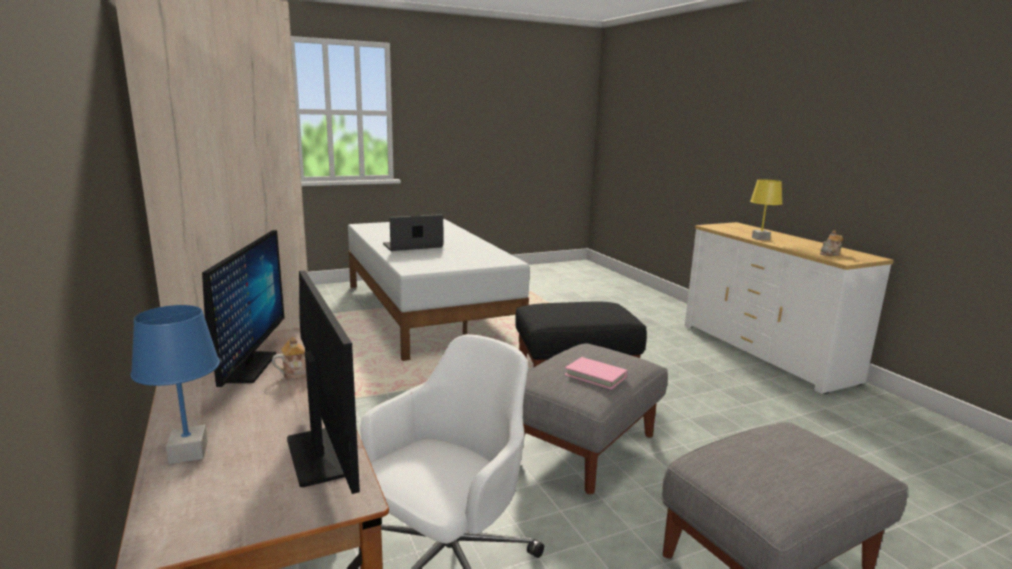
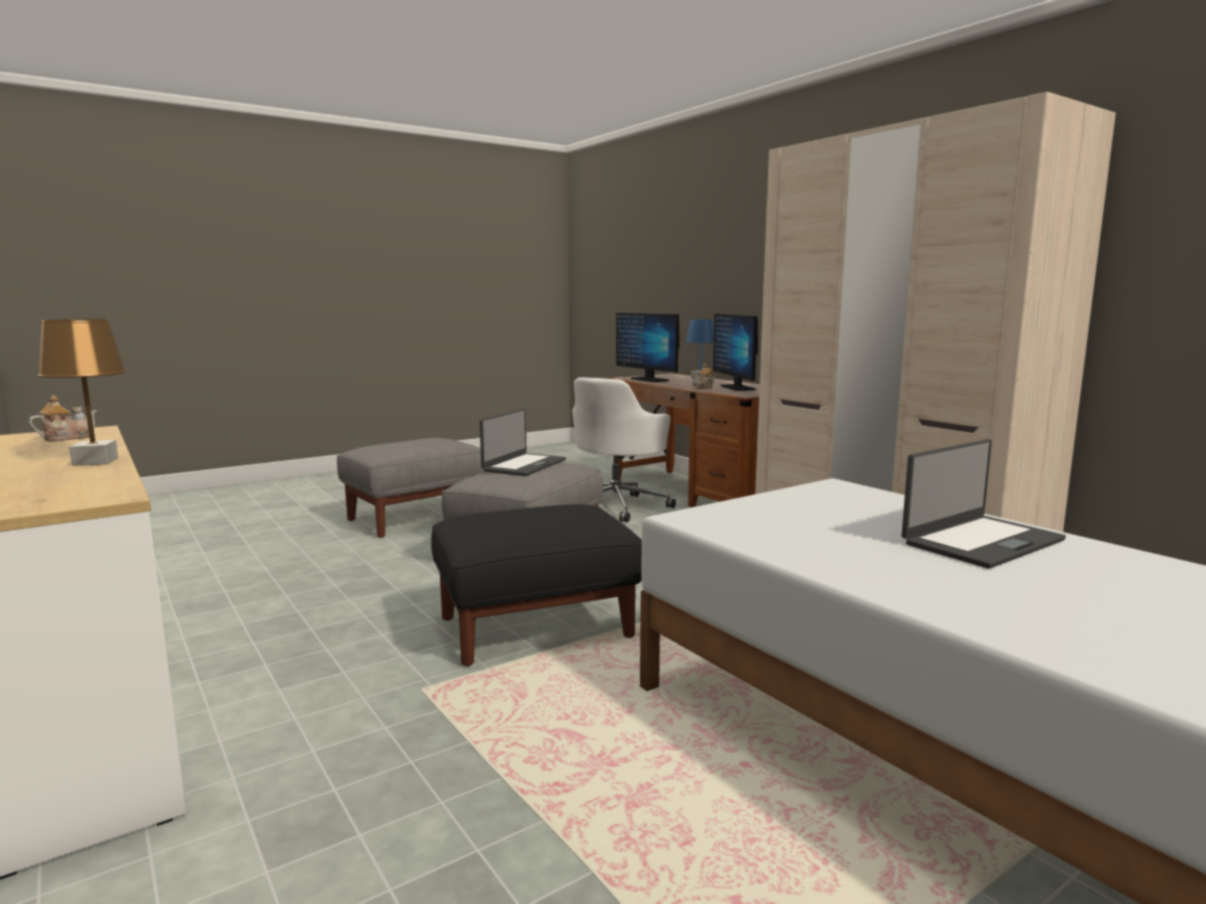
camera: 170 degrees right, 5 degrees down
(595, 376) = (523, 465): pink book -> laptop
(760, 238) = (96, 461): yellow table lamp -> brown table lamp

